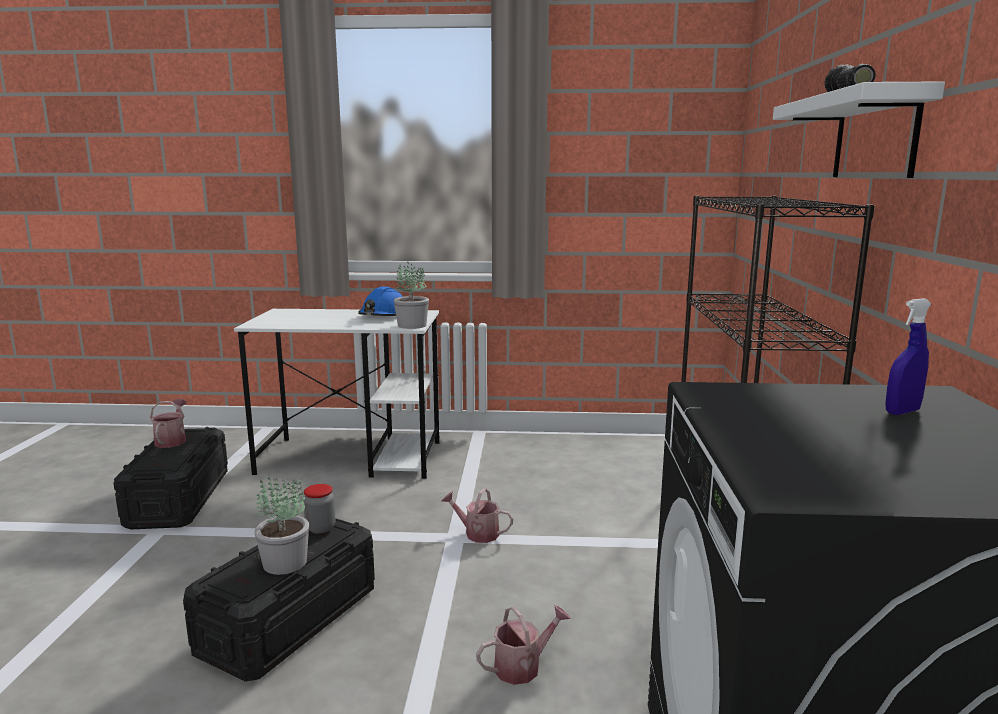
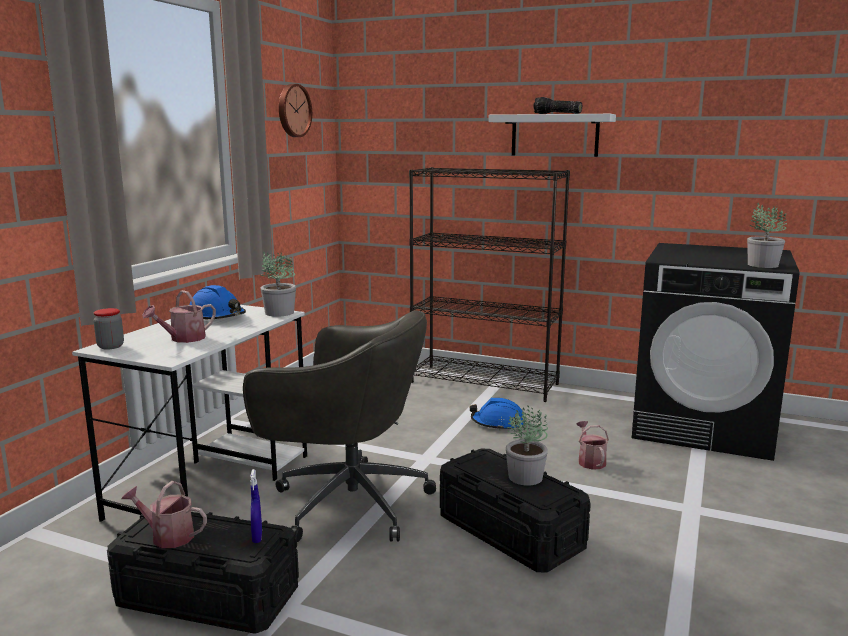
camera: 70 degrees left, 0 degrees up
(320, 528) = (478, 461): jar -> jar (110, 346)
(336, 516) = (347, 502): none -> grey office chair
(477, 533) = (426, 450): watering can -> watering can (183, 339)
(596, 568) = (498, 423): none -> blue hard hat
(640, 122) = (293, 110): none -> wall clock
(787, 470) = (762, 265): none -> potted plant
(902, 412) = (694, 250): blue spray bottle -> blue spray bottle (257, 537)

